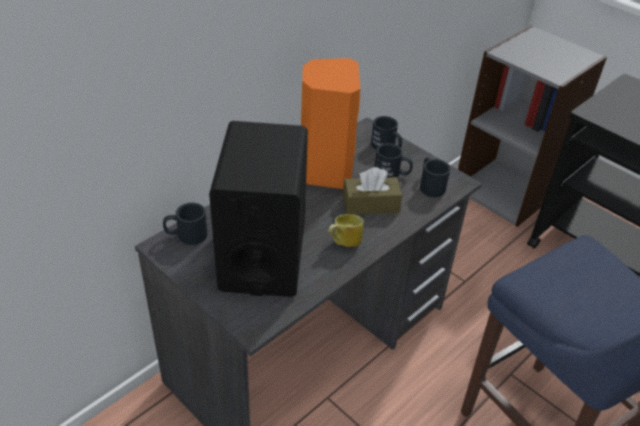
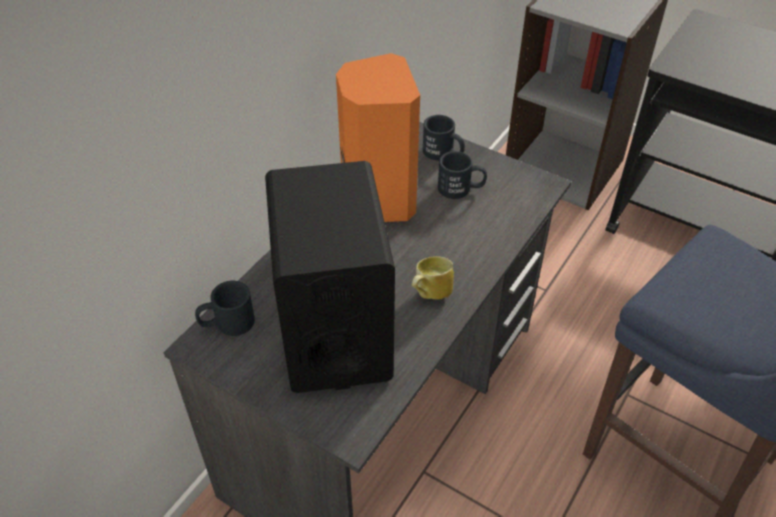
camera: 10 degrees left, 5 degrees up
(370, 204) = (447, 235): brown tissue box -> none
(430, 185) = (511, 195): black mug -> none

